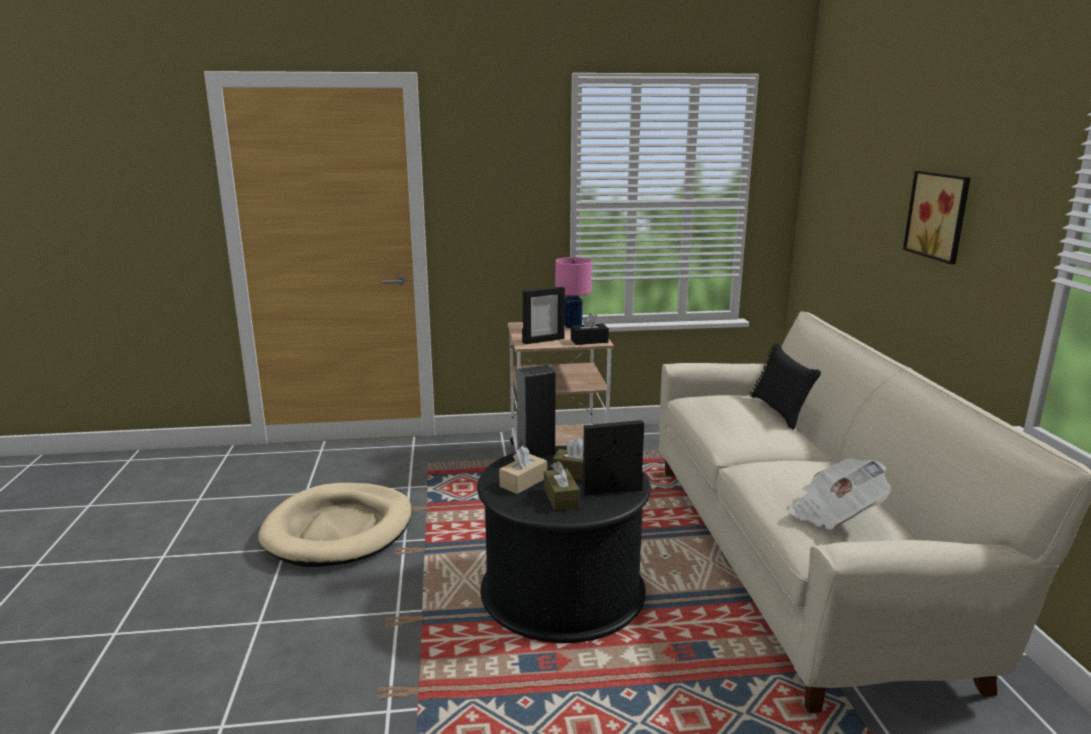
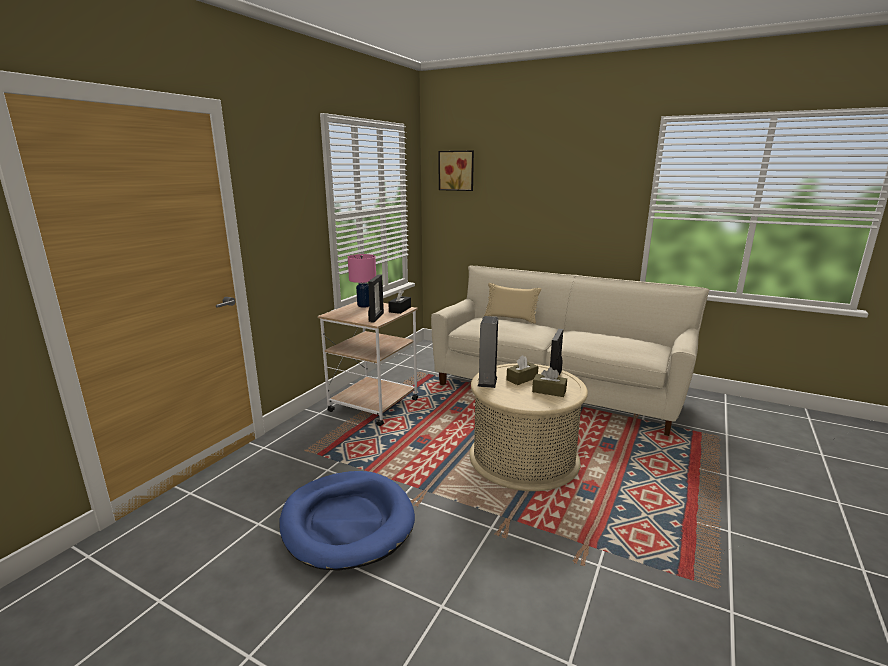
camera: 55 degrees left, 0 degrees up
(339, 529) = (347, 522): beige dog bed -> blue dog bed
(523, 482) = (517, 394): beige tissue box -> none
(562, 590) = (523, 458): black coffee table -> beige coffee table
(780, 412) = (510, 319): black pillow -> beige pillow
(835, 514) = (631, 344): newspaper -> none
(940, 215) = (561, 198): picture -> picture (457, 170)

